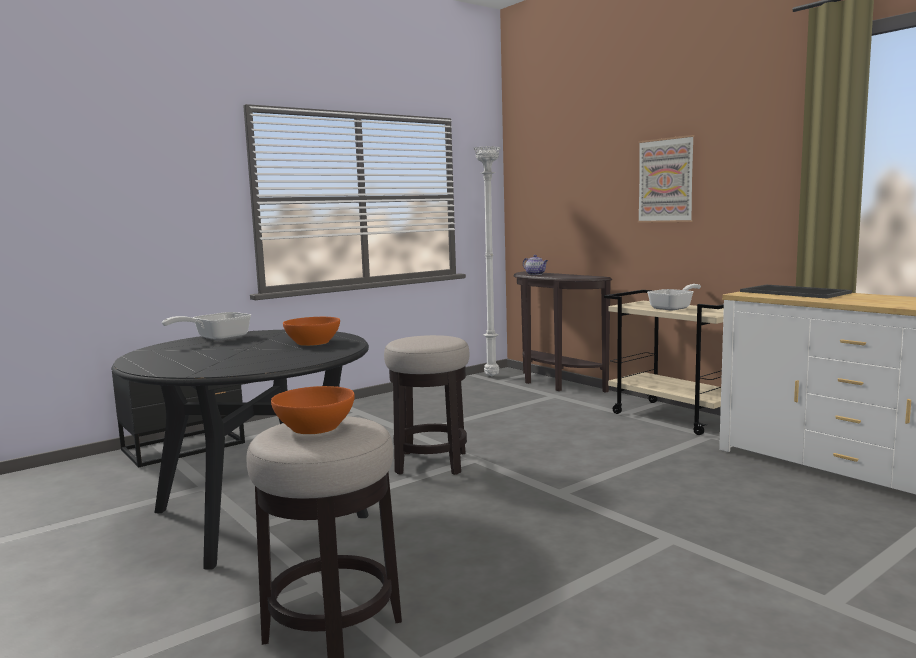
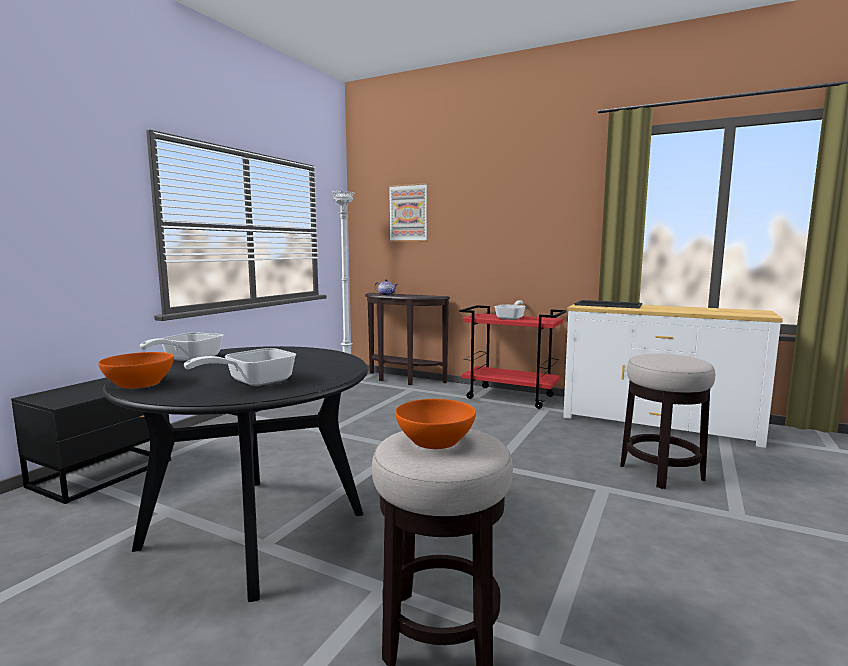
camera: 25 degrees left, 0 degrees up
(227, 361) = (253, 382): none -> frying pan
(312, 342) = (303, 358): orange bowl -> orange bowl (139, 384)
(431, 463) = (370, 455): stool -> stool (661, 472)
(666, 180) = (494, 225): picture -> picture (408, 213)
(675, 417) = (511, 397): beige cart -> red cart

